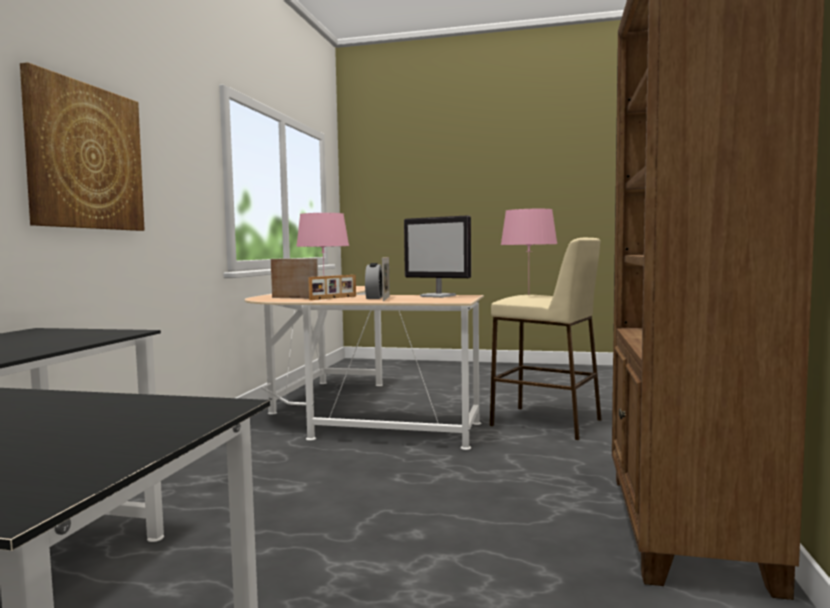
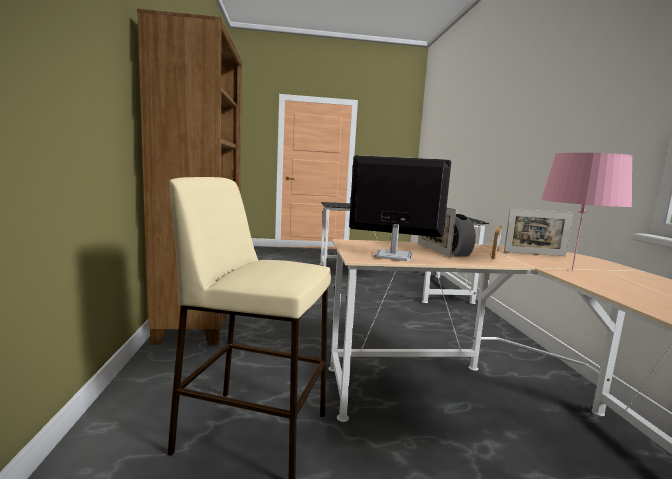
camera: 160 degrees right, 5 degrees up
(85, 157) = (530, 140): picture -> none
(528, 295) = (283, 269): pink table lamp -> none

